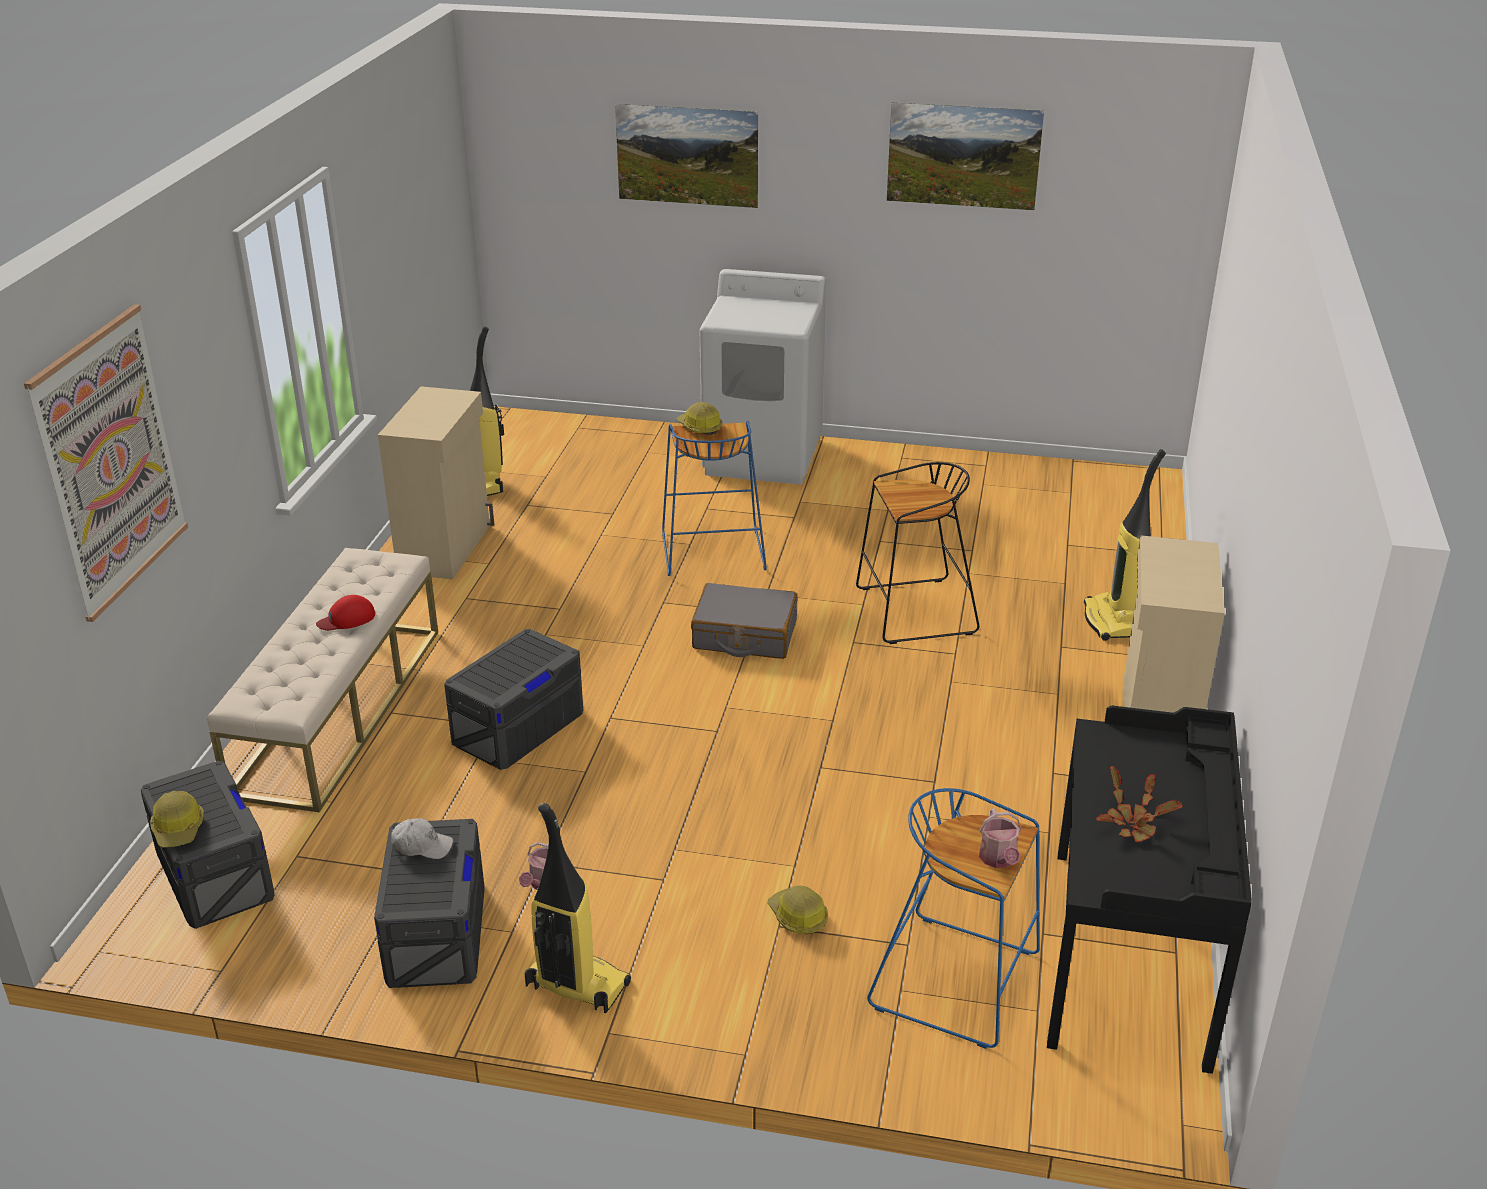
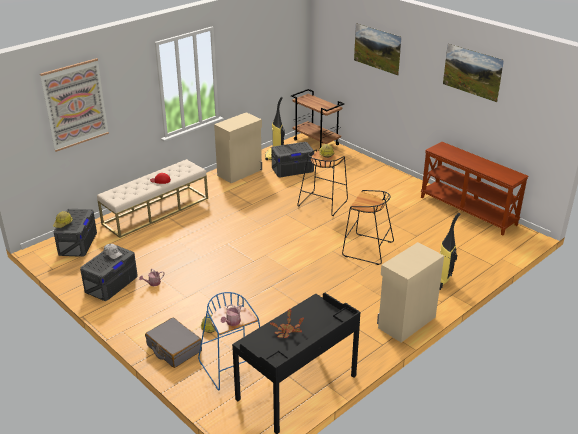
camera: 35 degrees right, 0 degrees up
(518, 727) = (198, 235): grey storage box -> grey storage box (292, 169)
(543, 428) = (316, 142): none -> brown cart
(576, 986) = (129, 315): vacuum cleaner -> none
(711, 551) = (322, 203): blue stool -> black stool
(744, 635) = (299, 234): grey suitcase -> grey suitcase (174, 348)
(763, 457) = (381, 176): white washing machine -> none
(1001, 469) = (468, 210): none -> brown console table

